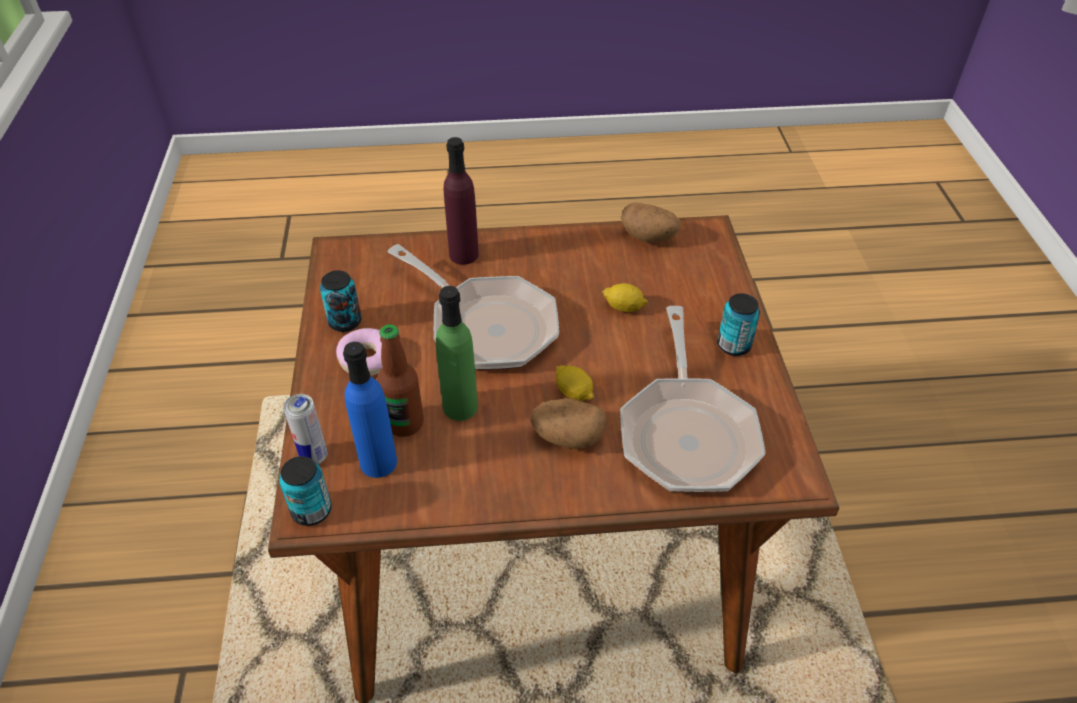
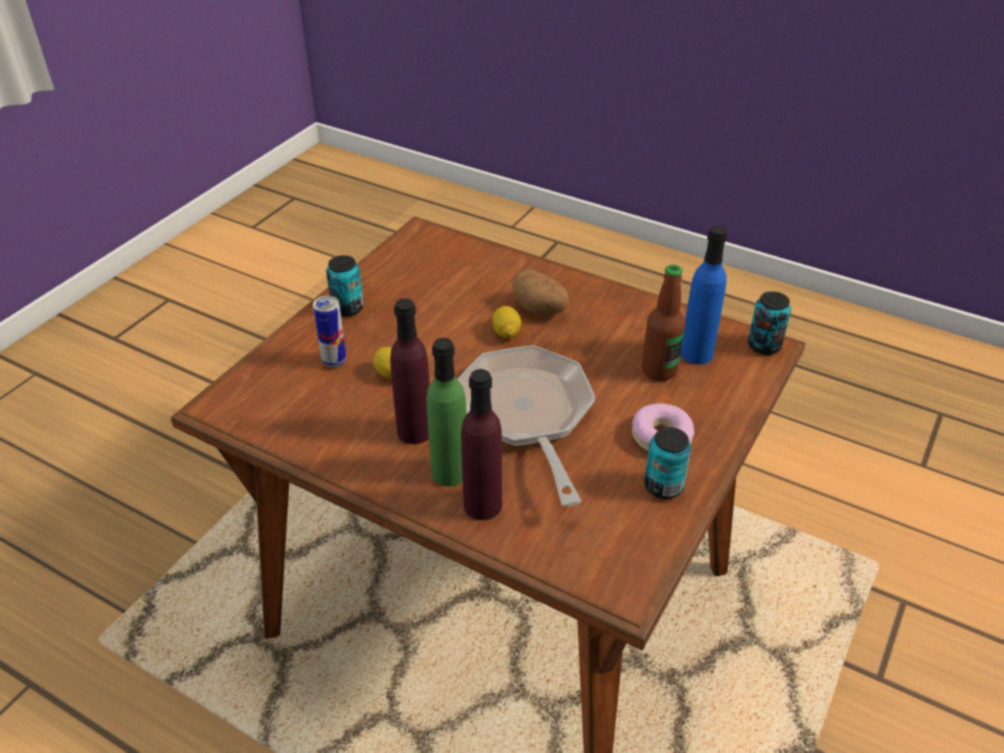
camera: 145 degrees left, 5 degrees down
(314, 456) = (748, 379): can -> can (334, 361)
(460, 407) = (605, 362): green bottle -> green bottle (449, 472)
(557, 276) = (415, 431): none -> purple bottle
(649, 237) = (279, 427): potato -> none
(686, 432) = (455, 277): frying pan -> none

